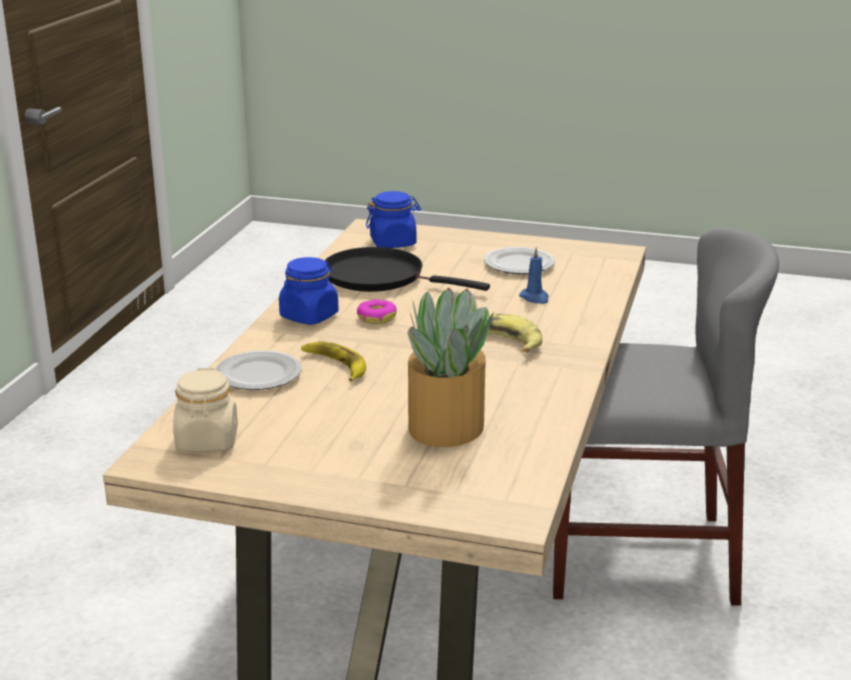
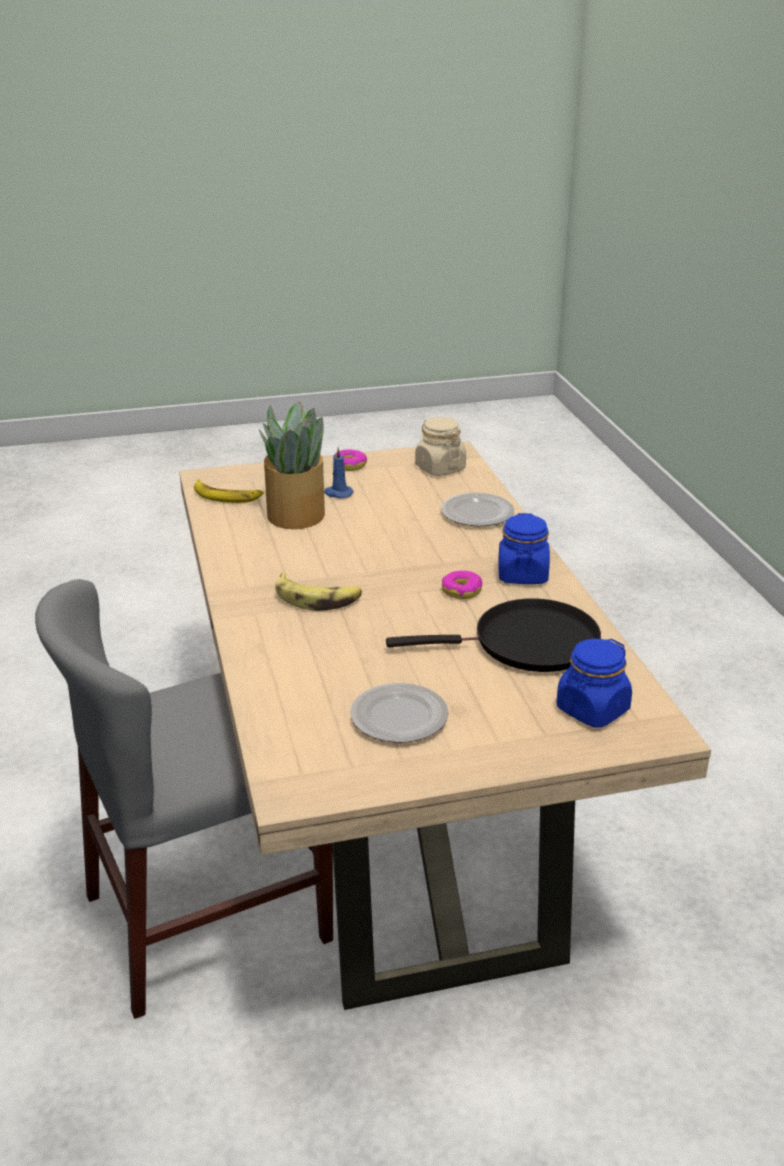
camera: 150 degrees right, 5 degrees up
(306, 479) = (350, 465): none -> donut
(335, 365) = (432, 536): banana -> banana (226, 496)
(535, 298) = (334, 664): blue candle -> blue candle (338, 493)

